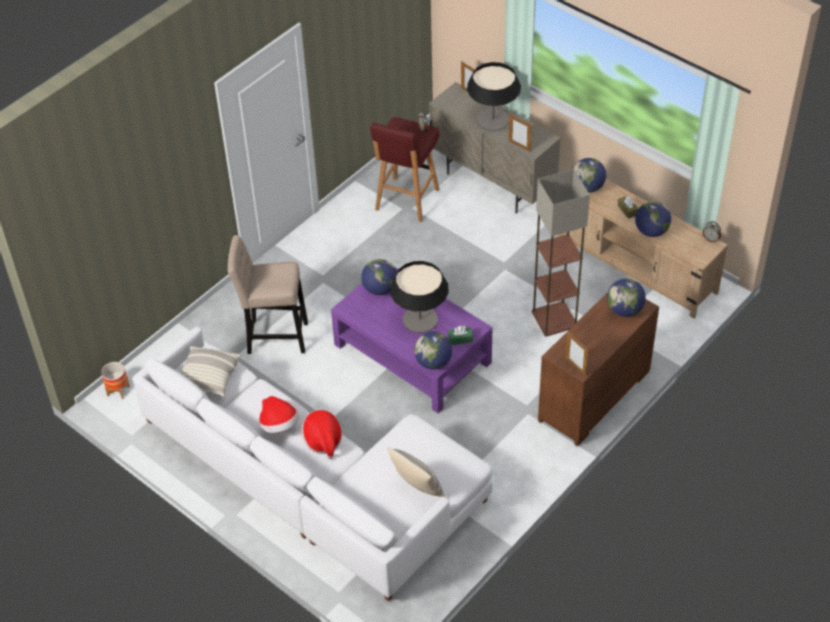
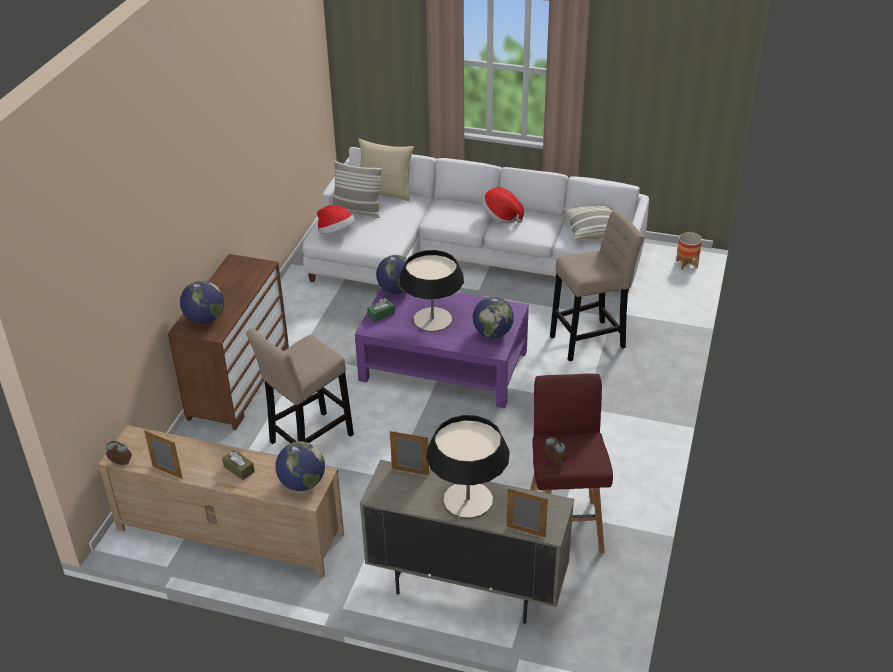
camera: 155 degrees right, 10 degrees down
(323, 440) = (457, 218): hat -> hat (336, 233)
(373, 510) = (385, 192): none -> beige pillow
(555, 319) = (308, 441): floor lamp -> beige stool
(575, 367) = (241, 262): picture frame -> picture frame (167, 472)
(651, 231) = (201, 451): globe -> none

